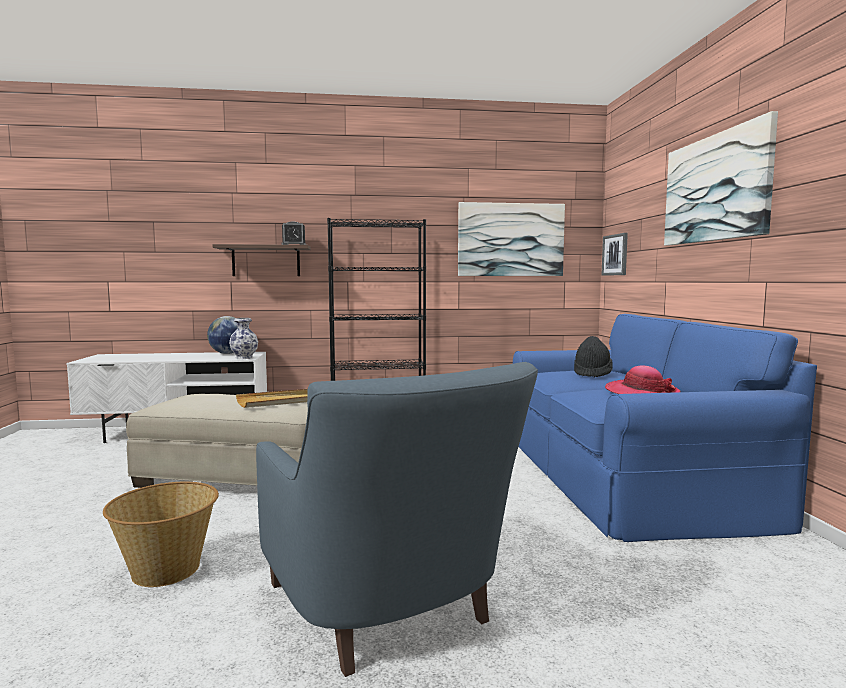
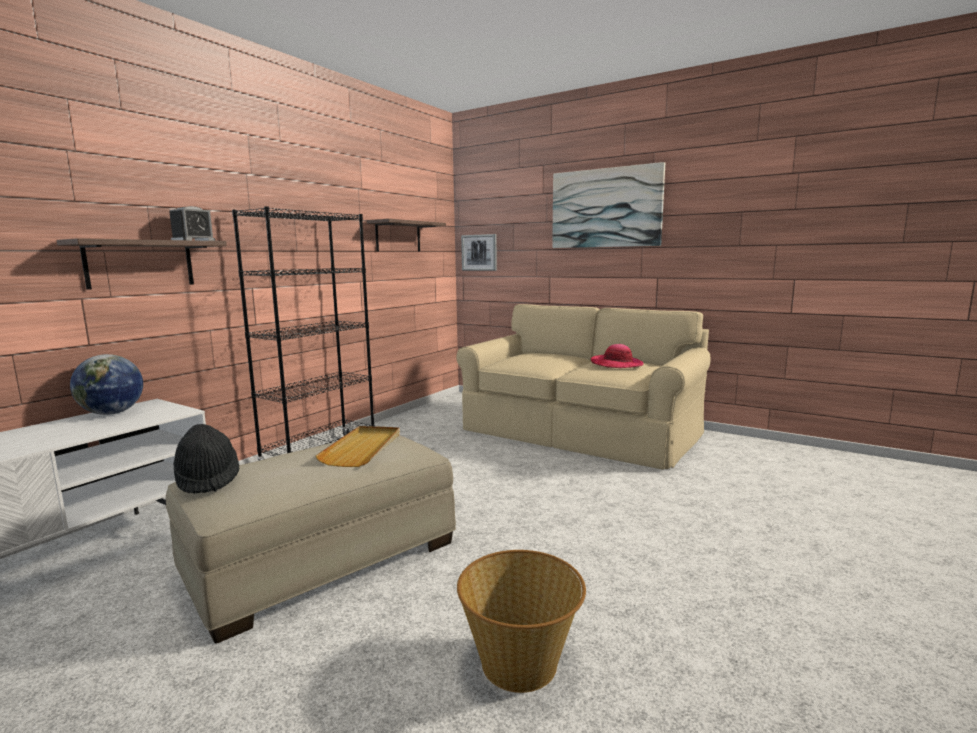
camera: 50 degrees left, 5 degrees up
(244, 358) = (176, 412): vase -> none
(390, 611) = (698, 569): blue armchair -> none
(510, 240) = (398, 236): picture -> shelf
(592, 373) = (541, 356): black hat -> black hat (208, 479)
(624, 475) = (581, 430): blue sofa -> beige sofa

